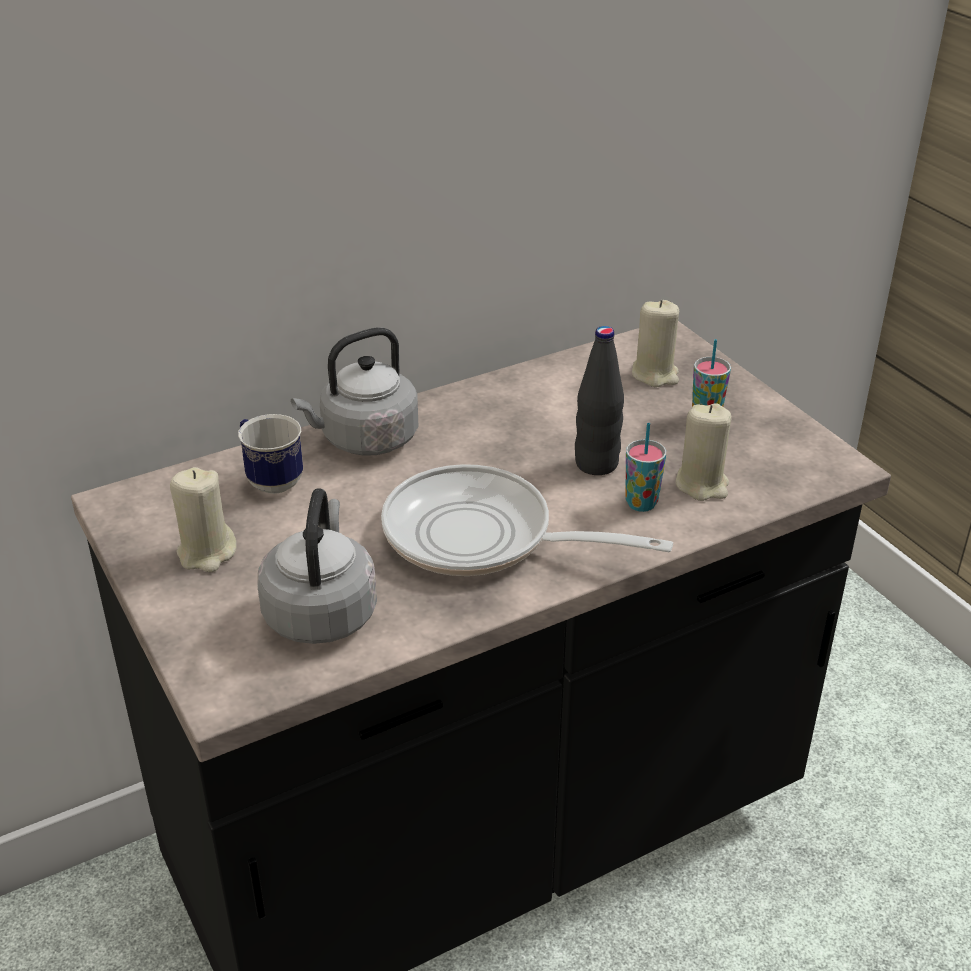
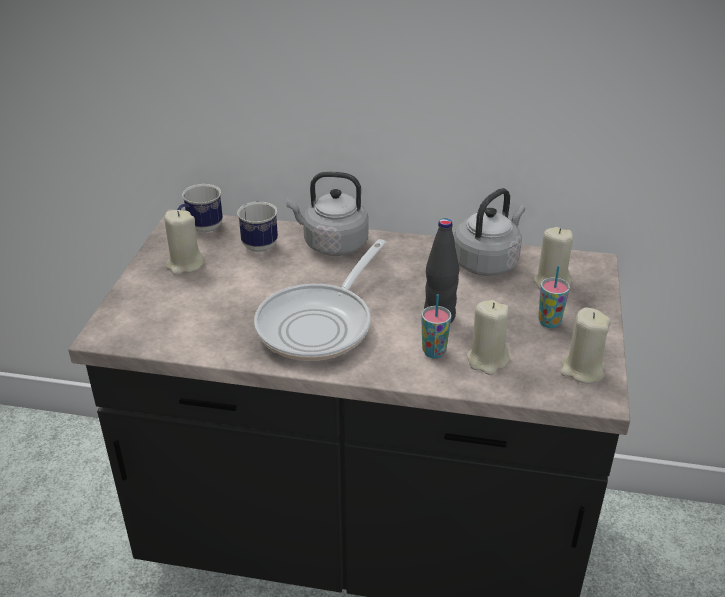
camera: 40 degrees right, 0 degrees up
(162, 499) = (201, 229): none -> mug
(321, 611) = (195, 319): grey kettle -> grey kettle (487, 262)
(482, 537) = (320, 324): frying pan -> frying pan turned 120 degrees counterclockwise
(795, 449) = (582, 370): none -> beige candle

